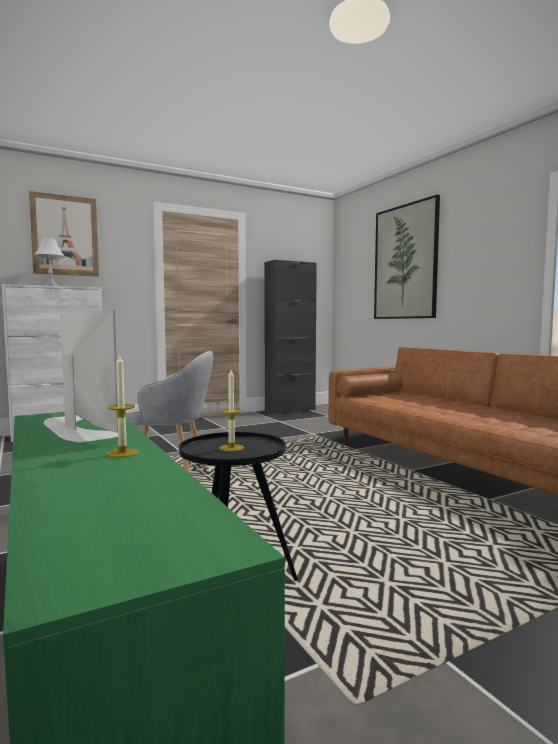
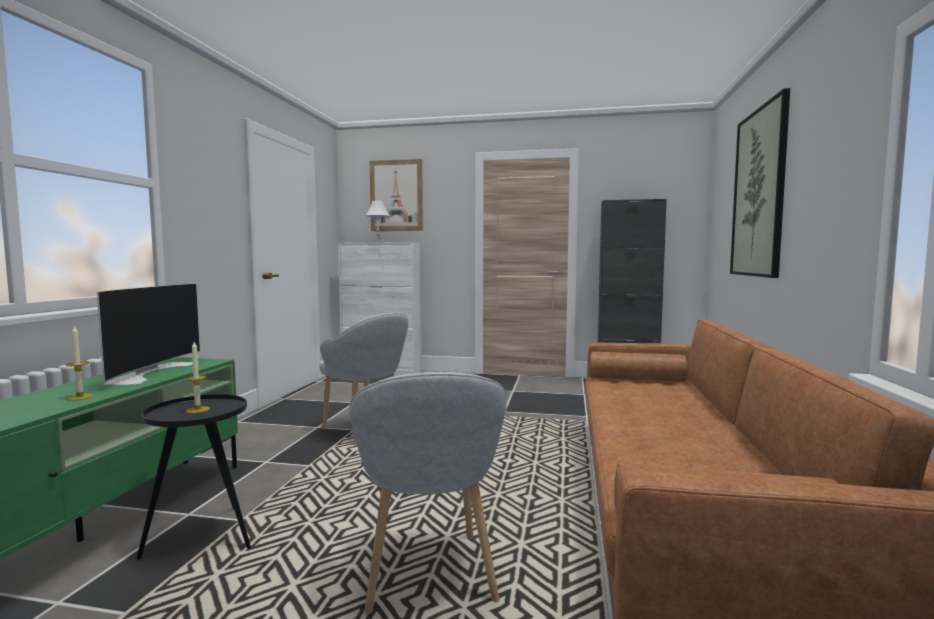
camera: 40 degrees right, 0 degrees up
(440, 540) = (429, 575): none -> grey armchair

